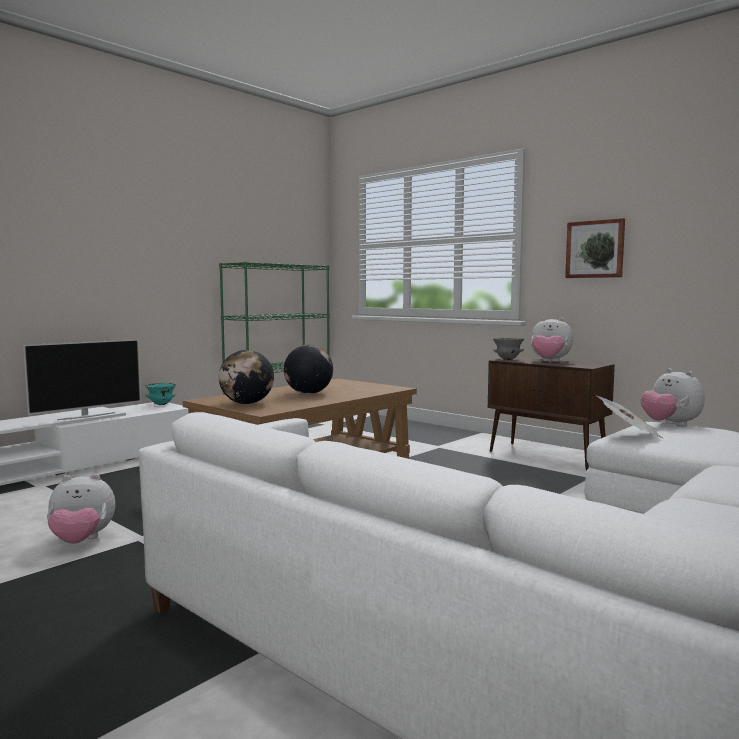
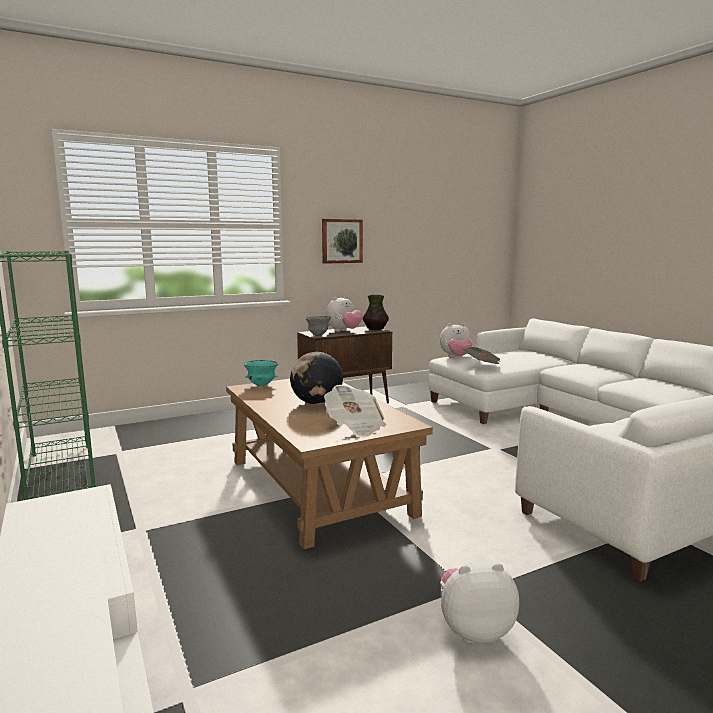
camera: 70 degrees left, 5 degrees up
(81, 541) = (474, 630): plush toy -> plush toy turned 105 degrees counterclockwise
(86, 416) = (85, 562): television -> none
(161, 405) = (48, 504): turquoise bowl -> turquoise bowl (261, 385)
(247, 403) = (355, 427): globe -> newspaper
(591, 365) = (375, 329): none -> vase

